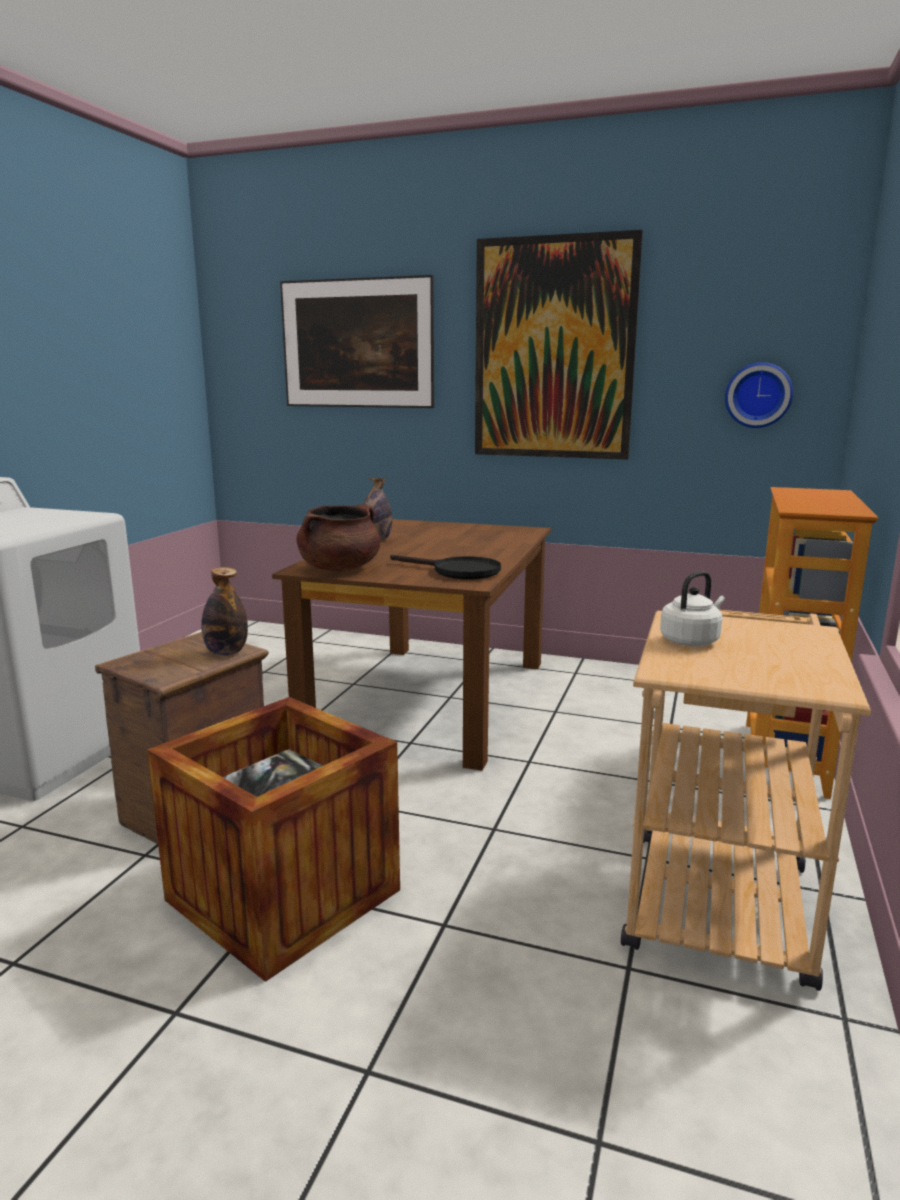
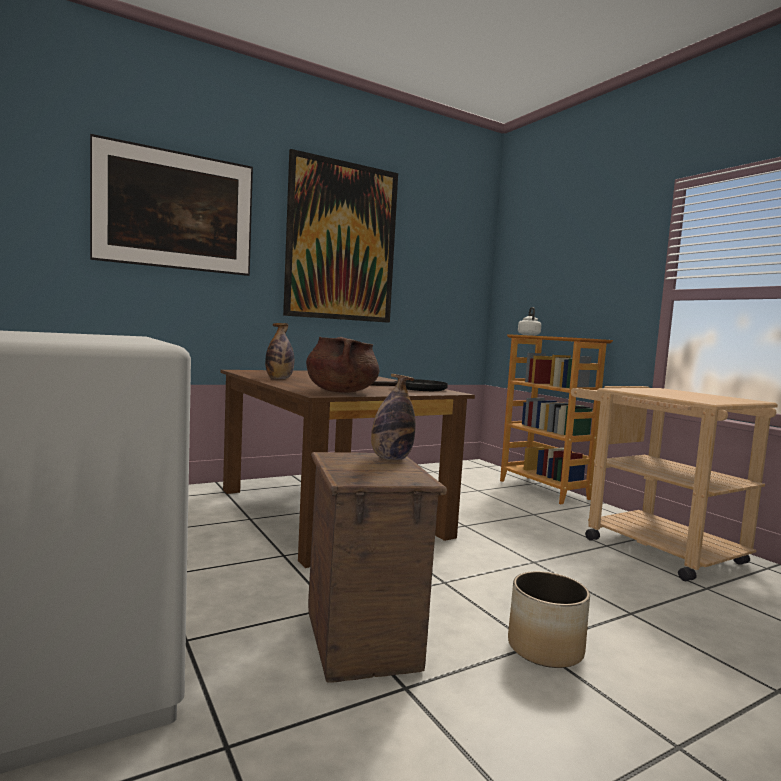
camera: 50 degrees left, 10 degrees down
(283, 895) = (545, 649): crate -> planter
(691, 641) = (662, 394): white kettle -> white kettle (528, 335)
(758, 395) = (454, 286): wall clock -> none

